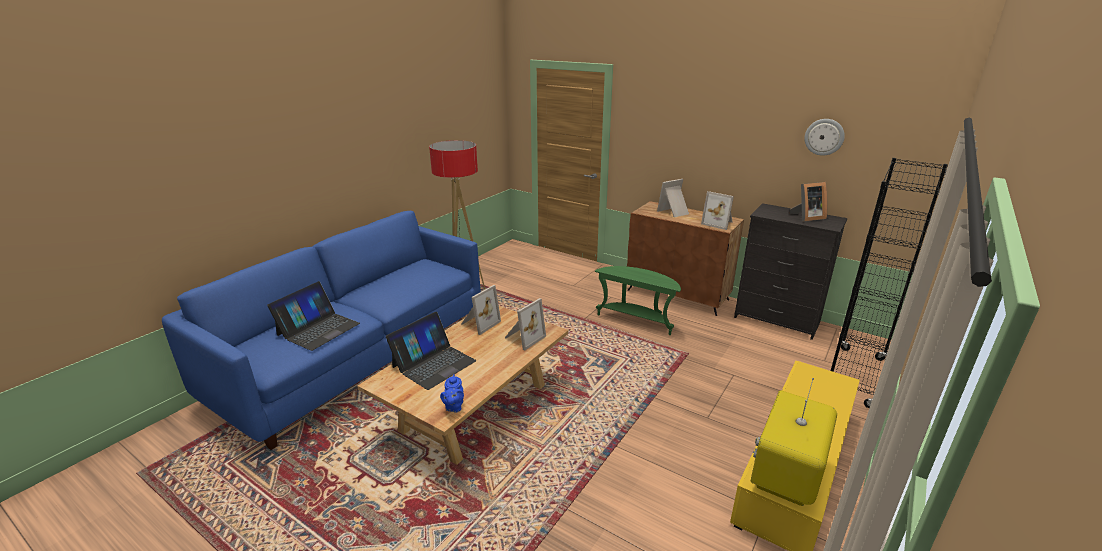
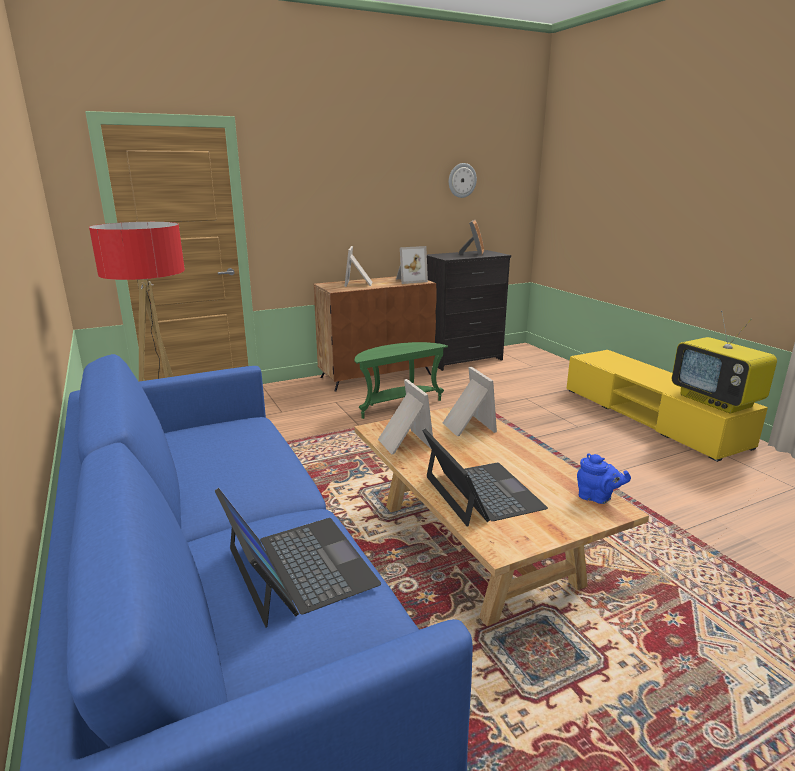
camera: 60 degrees left, 5 degrees down
(855, 376) = (560, 366): black bookcase -> none

